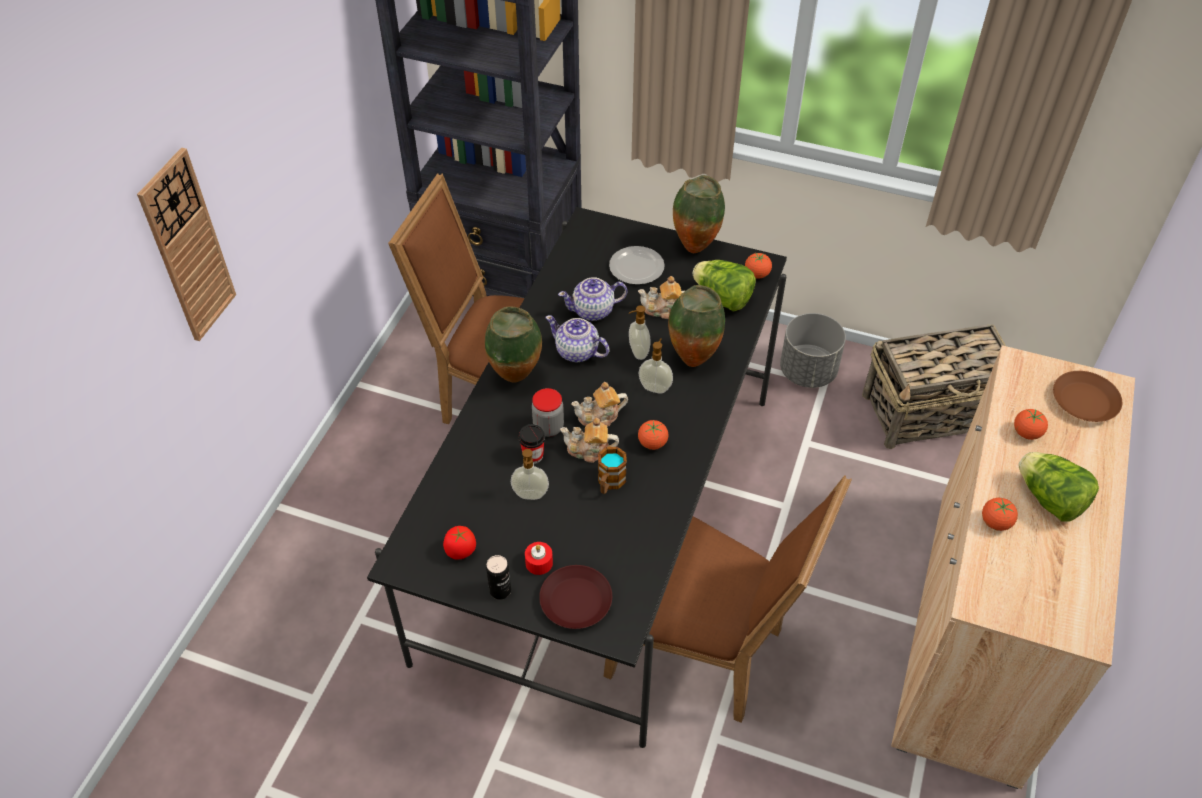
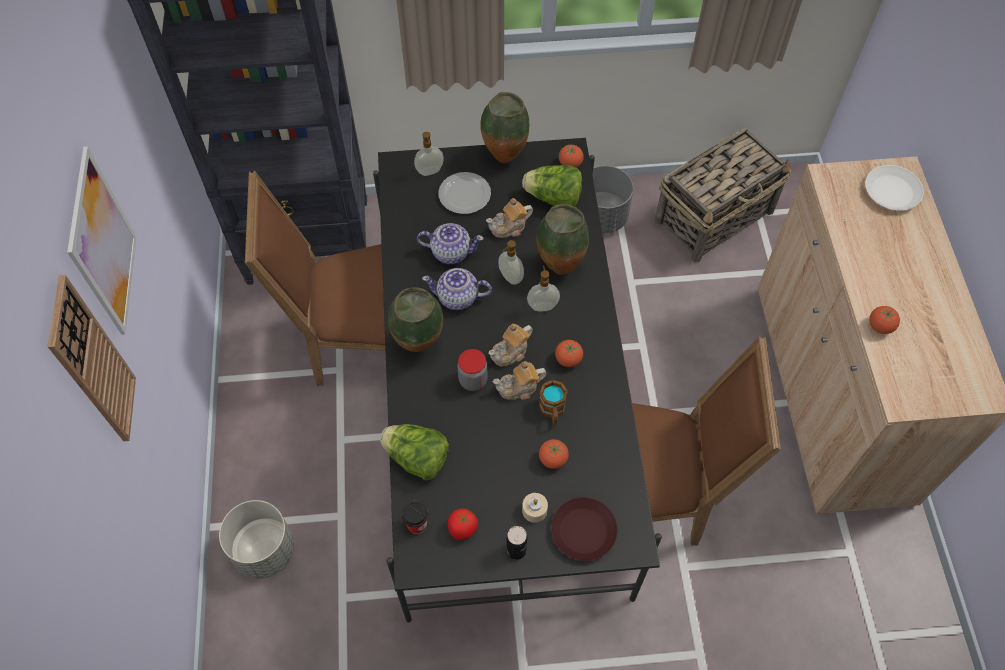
camera: 25 degrees left, 10 degrees up
(252, 159) = (103, 243): none -> picture
(314, 546) = (265, 550): none -> grey planter
(530, 495) = (493, 451): soap dispenser -> soap dispenser (430, 172)
(533, 456) = (474, 413): cup -> cup (417, 524)
(539, 563) = (534, 510): red candle -> beige candle
(593, 311) = (450, 252): teapot -> teapot turned 135 degrees counterclockwise
(1026, 433) = (864, 237): tomato -> tomato (553, 459)
(1049, 500) = (908, 290): lettuce -> lettuce (417, 459)
(1085, 401) = (892, 192): brown plate -> white plate

